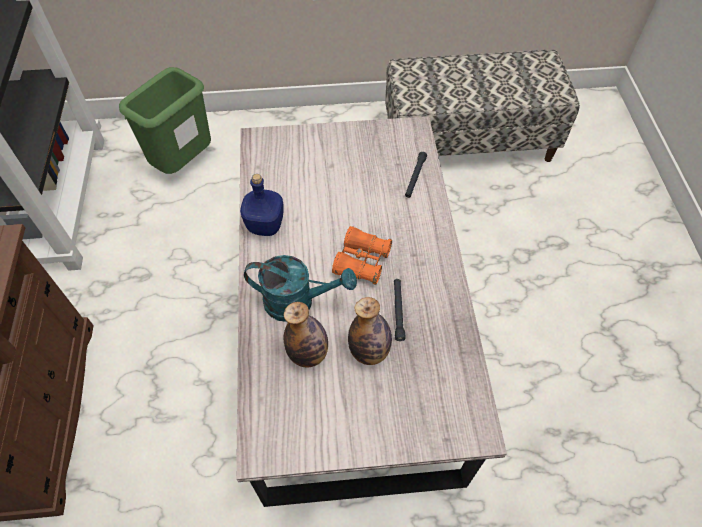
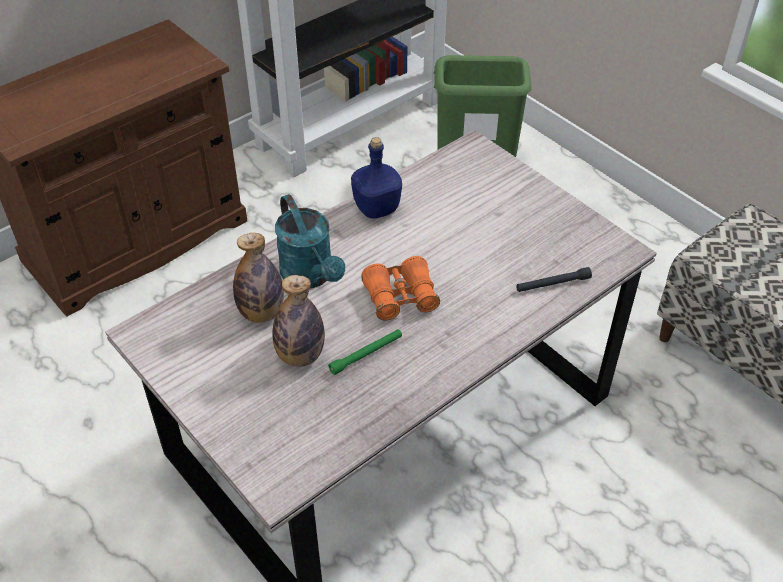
camera: 55 degrees right, 10 degrees down
(398, 311) = (366, 354): black flashlight -> green flashlight

